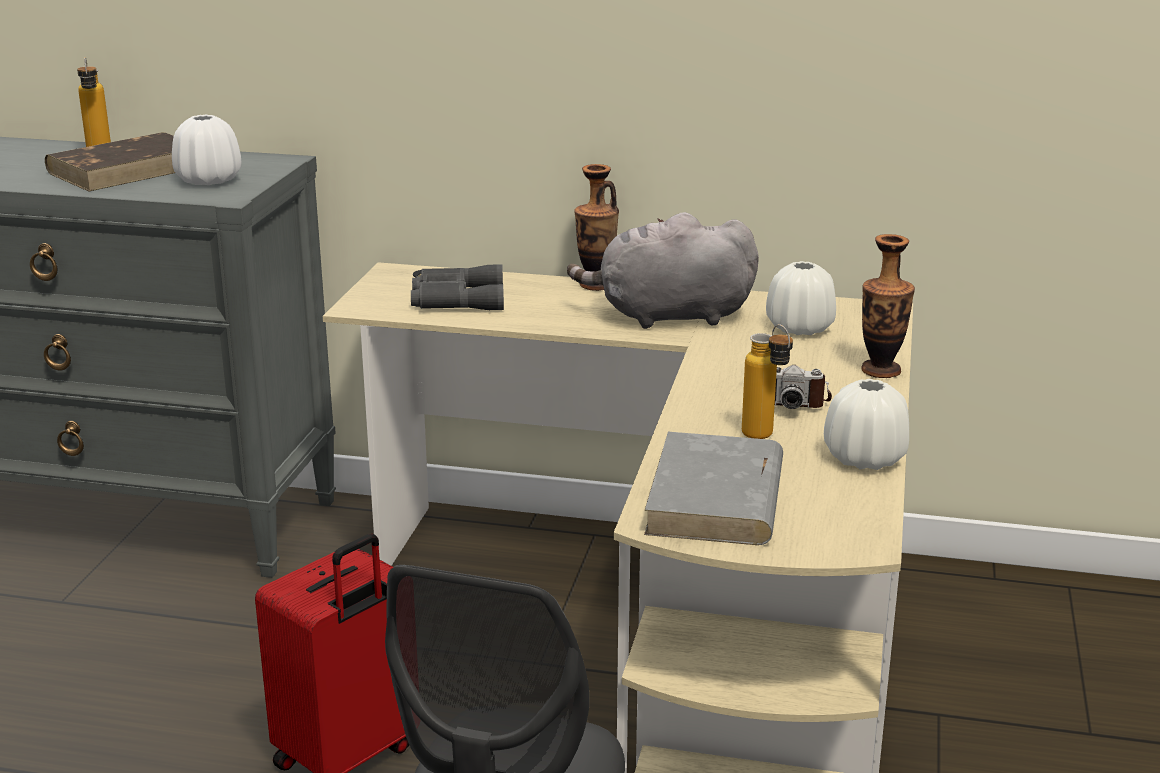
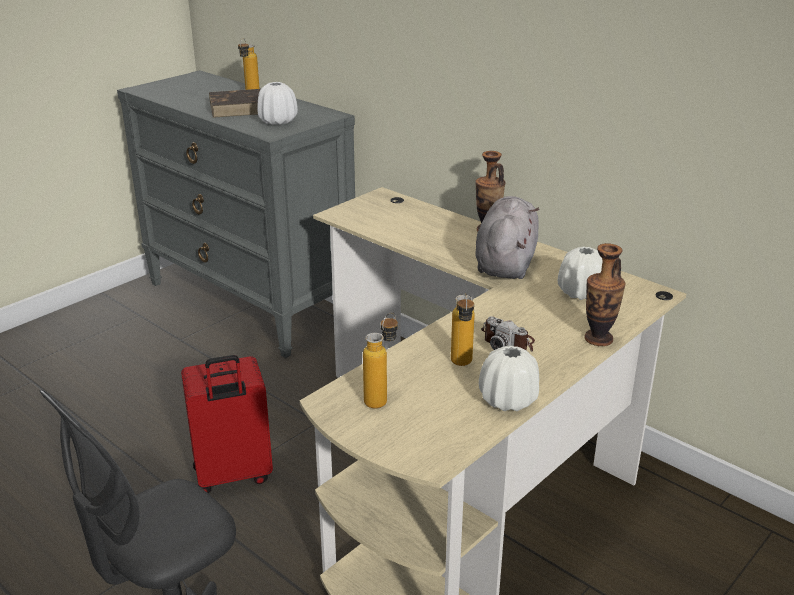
camera: 30 degrees right, 5 degrees up
(455, 299) = (394, 221): grey binoculars -> none
(668, 316) = (505, 263): grey plush toy -> grey plush toy turned 75 degrees clockwise
(716, 499) = (382, 398): grey book -> bottle

